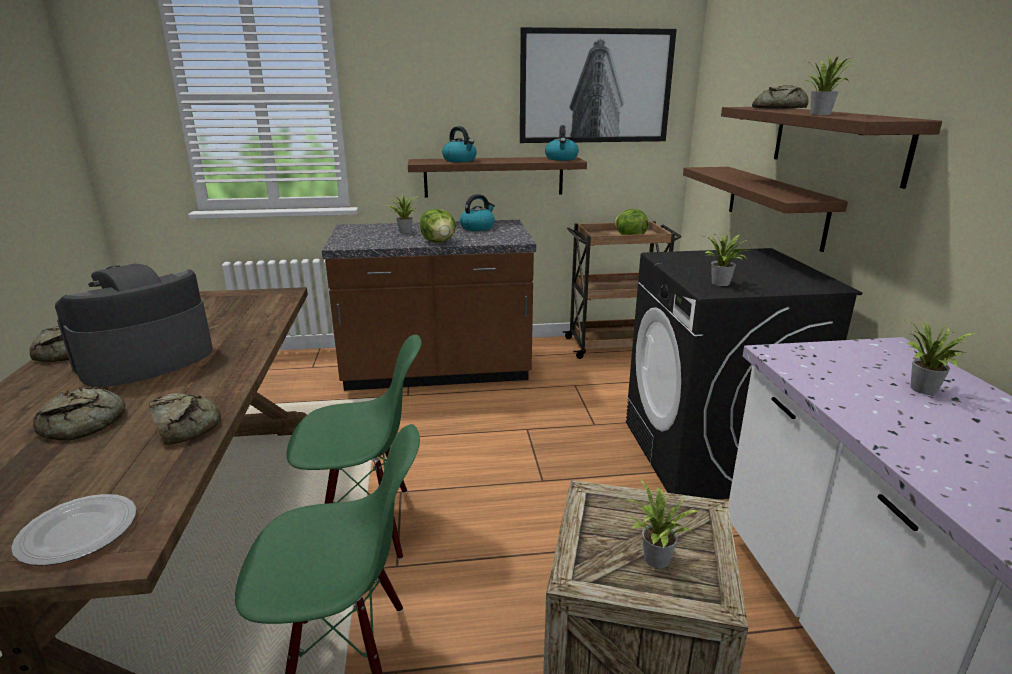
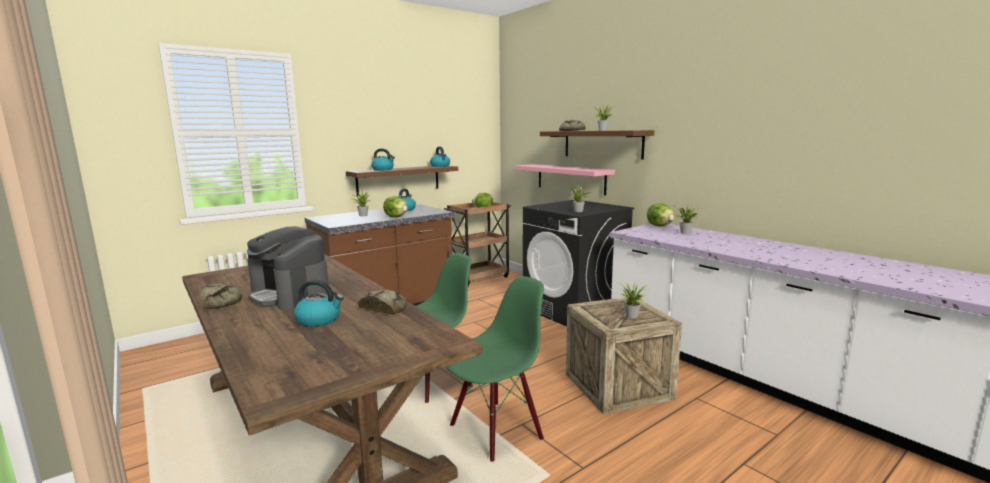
camera: 30 degrees left, 10 degrees down
(77, 533) = (416, 344): plate -> none
(86, 423) = (319, 320): bread -> kettle
(145, 359) = (290, 295): coffee machine -> coffee machine turned 60 degrees counterclockwise
(595, 86) = (451, 125): picture -> none
(774, 205) = (570, 178): brown shelf -> pink shelf
(887, 352) = (660, 226): none -> lettuce

